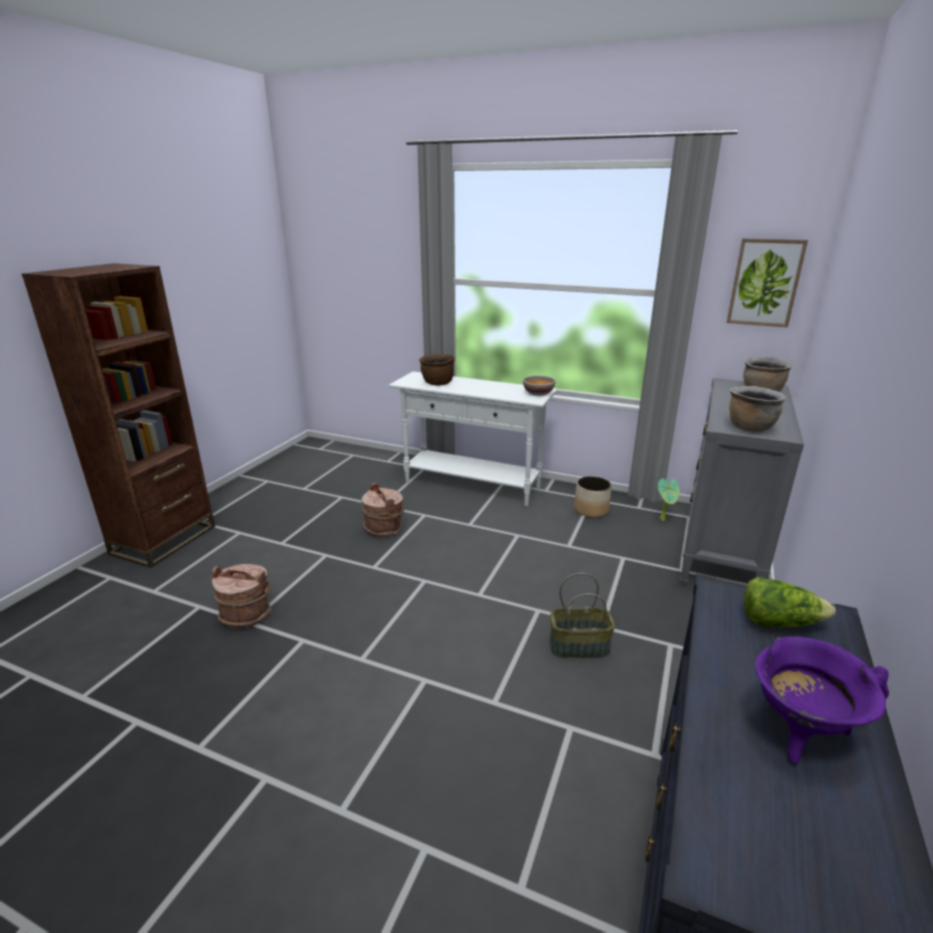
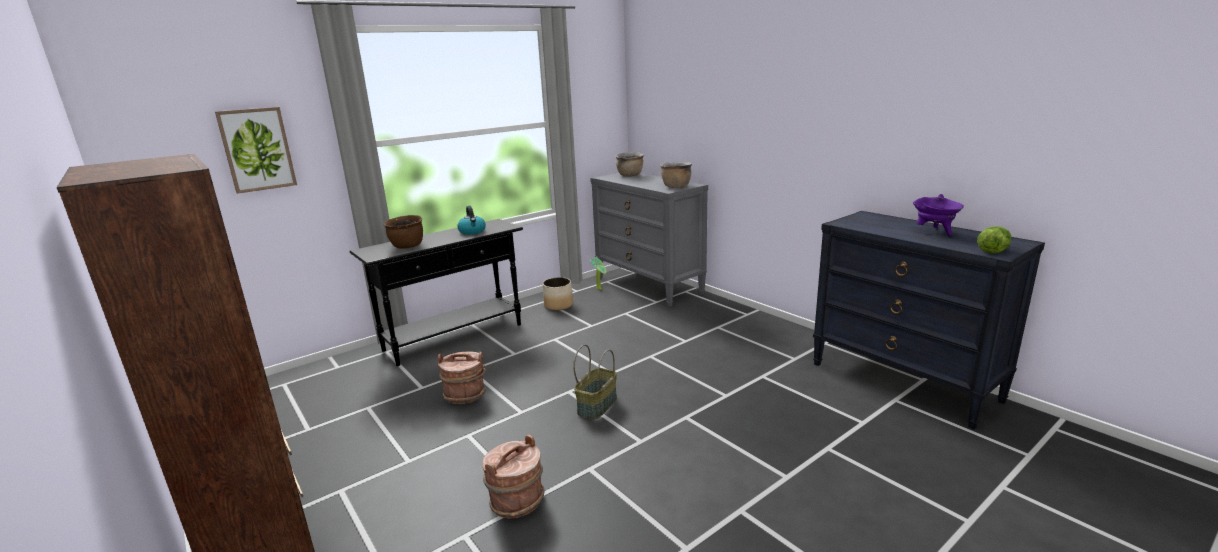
camera: 60 degrees left, 5 degrees down
(472, 485) = (454, 337): white console table -> black console table
(502, 391) = (472, 231): none -> kettle
(538, 393) = (498, 224): bowl -> none
(579, 646) = (697, 353): basket -> basket (596, 405)
(765, 282) = (600, 106): picture -> picture (257, 149)
(778, 622) = (866, 220): lettuce -> lettuce (992, 250)

